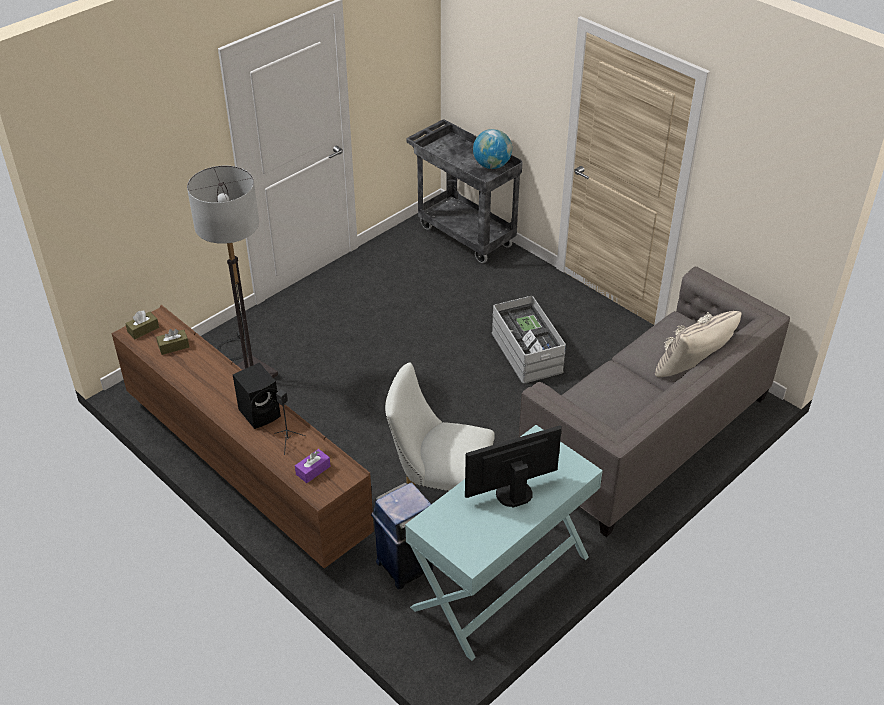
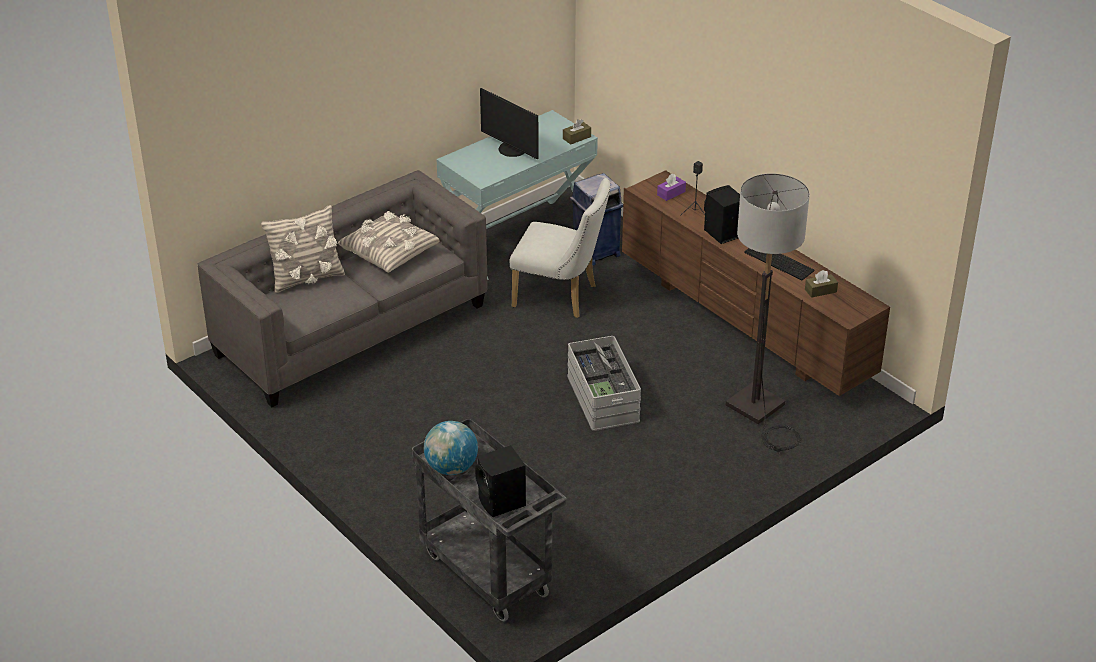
camera: 175 degrees left, 5 degrees down
(143, 330) = (858, 307): brown tissue box -> brown tissue box (576, 138)
(205, 379) = (780, 261): none -> keyboard
(451, 147) = (502, 503): none -> black speaker
(513, 492) = (511, 150): monitor -> monitor turned 60 degrees clockwise
(527, 352) = (444, 416): grey storage box -> grey storage box (602, 398)
(619, 402) = (389, 254): none -> beige pillow

